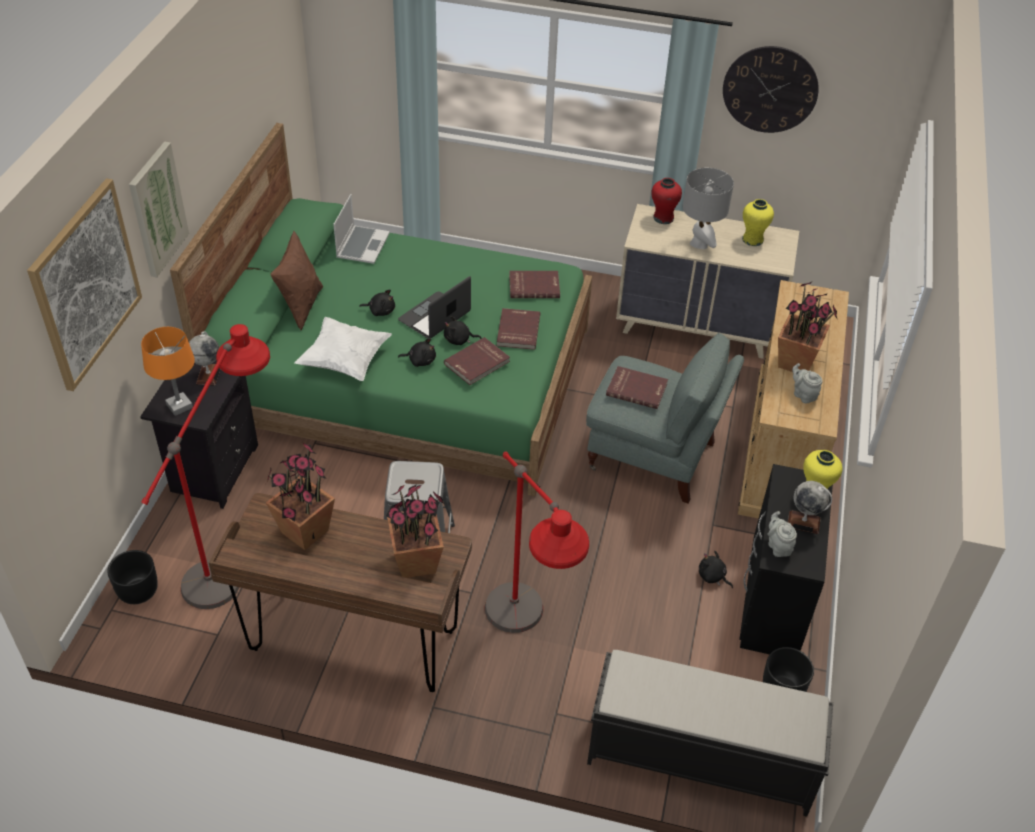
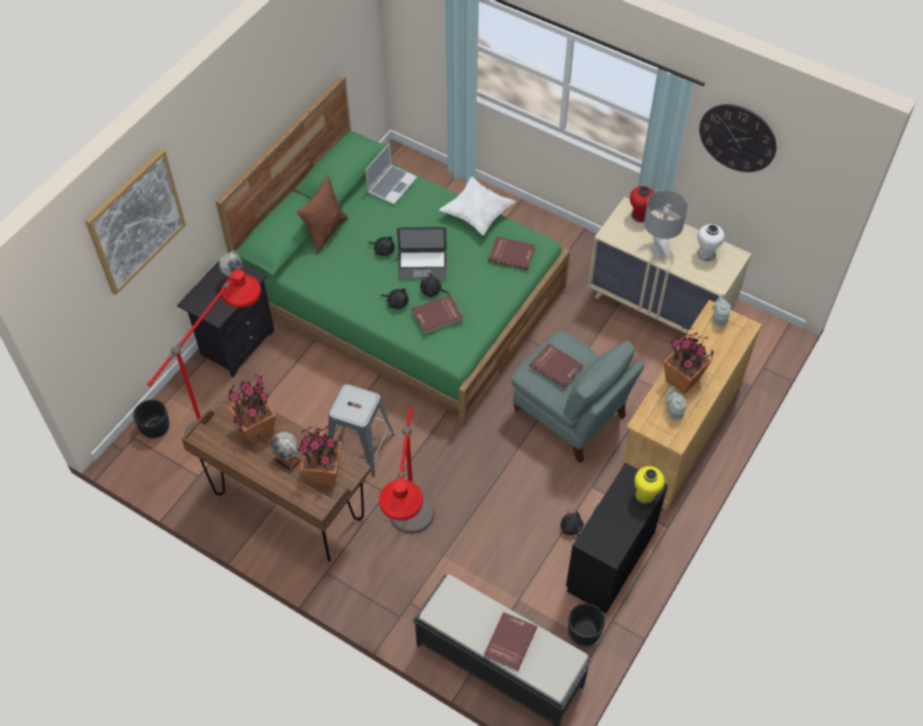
camera: 20 degrees right, 10 degrees up
(157, 209) = (208, 160): picture -> none
(179, 406) = (206, 303): orange table lamp -> none
(345, 361) = (340, 289): white pillow -> white pillow (477, 214)
(434, 316) = (422, 265): laptop -> laptop turned 150 degrees counterclockwise
(517, 330) = (481, 293): red book -> red book (509, 641)
(752, 239) = (706, 254): yellow vase -> white vase
(778, 546) = (595, 532): grey teapot -> grey teapot (719, 318)
(803, 522) = (624, 517): globe -> globe (287, 459)

